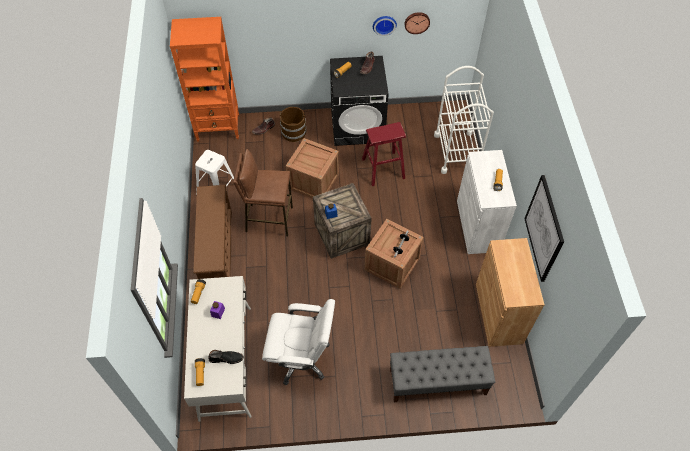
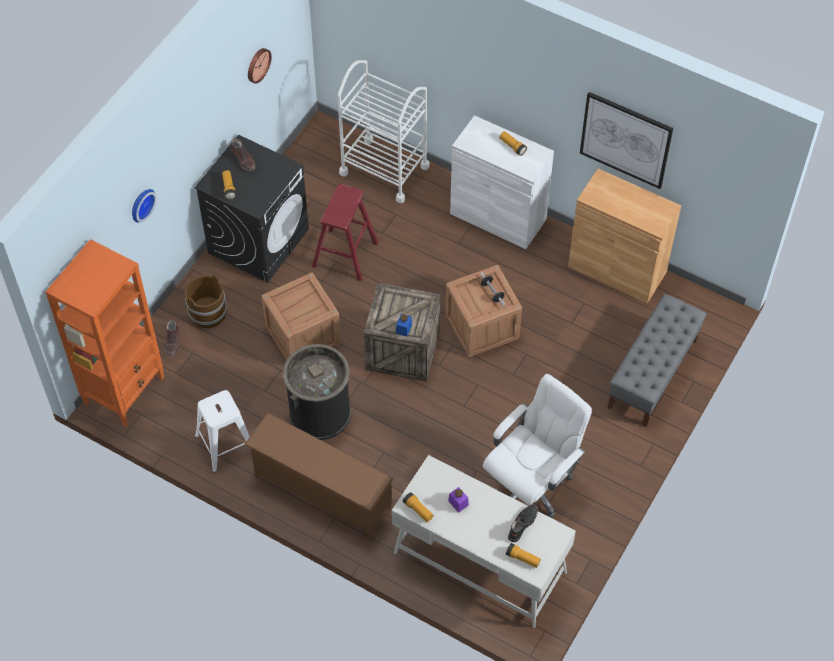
camera: 55 degrees left, 0 degrees up
(269, 219) = (320, 413): brown stool -> black trash can
(384, 24) = (231, 96): wall clock -> wall clock (141, 204)

